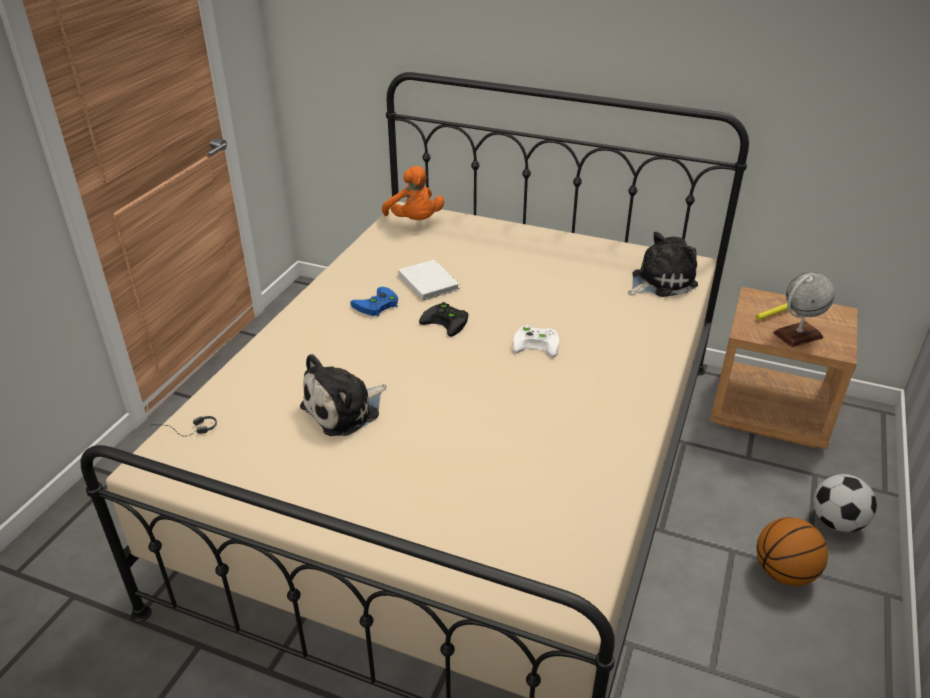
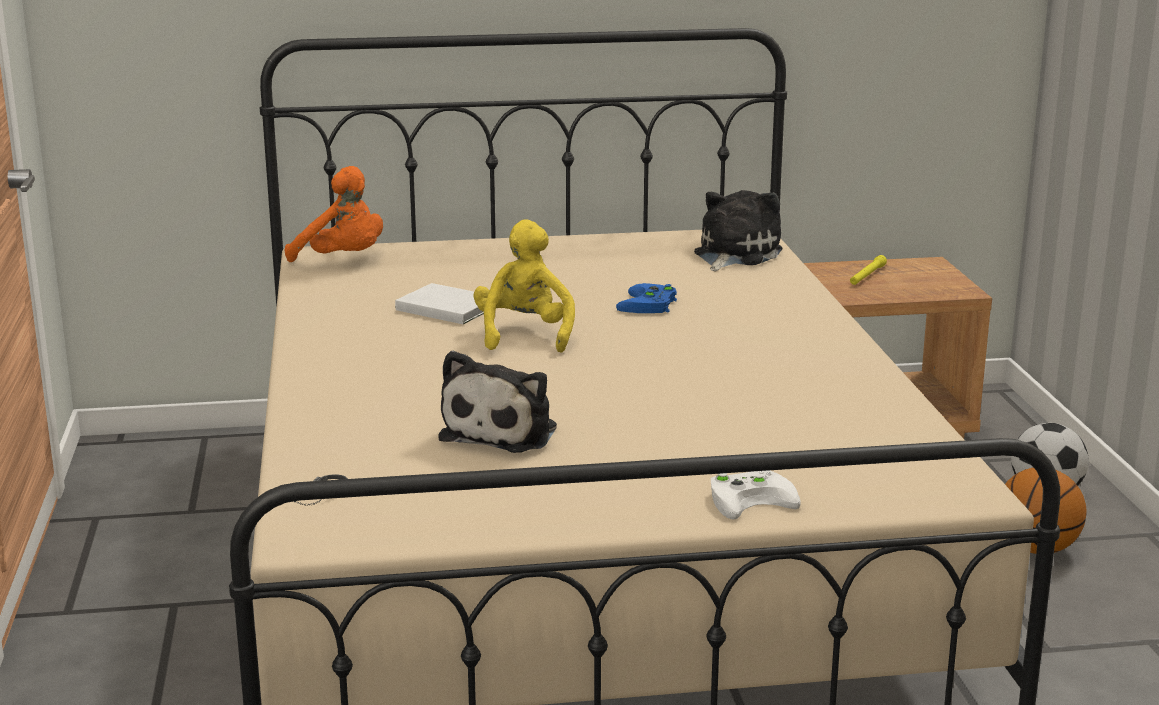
camera: 30 degrees left, 15 degrees down
(376, 305) = (406, 341): blue game controller -> blue game controller (649, 305)
(447, 322) = (524, 335): black game controller -> yellow plush toy
(538, 343) = (663, 329): white game controller -> white game controller (752, 498)
(797, 335) = (909, 288): globe -> none

